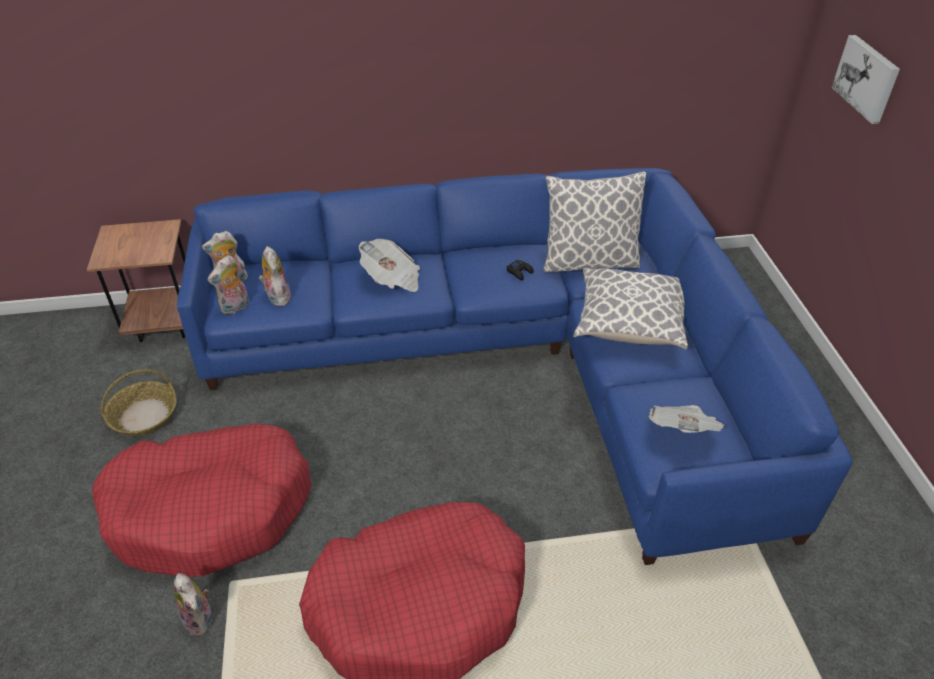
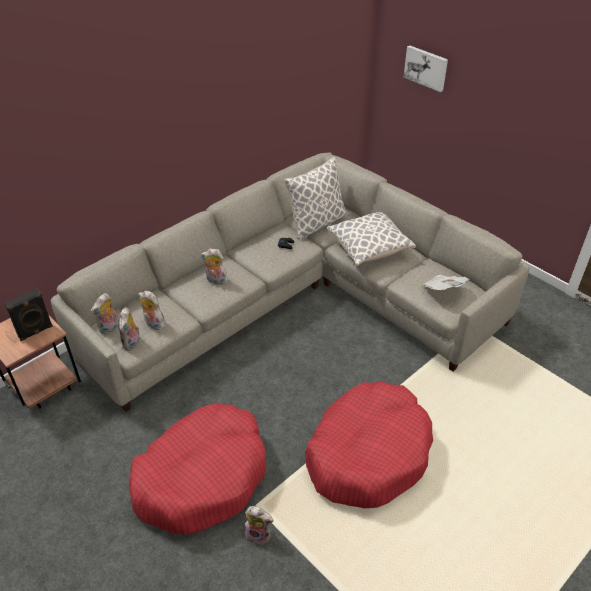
camera: 35 degrees left, 0 degrees up
(144, 415) = (96, 450): basket -> none
(146, 247) = (36, 332): none -> black speaker
(392, 279) = (215, 281): newspaper -> plush toy
(516, 358) = (297, 300): blue sofa -> grey sofa

